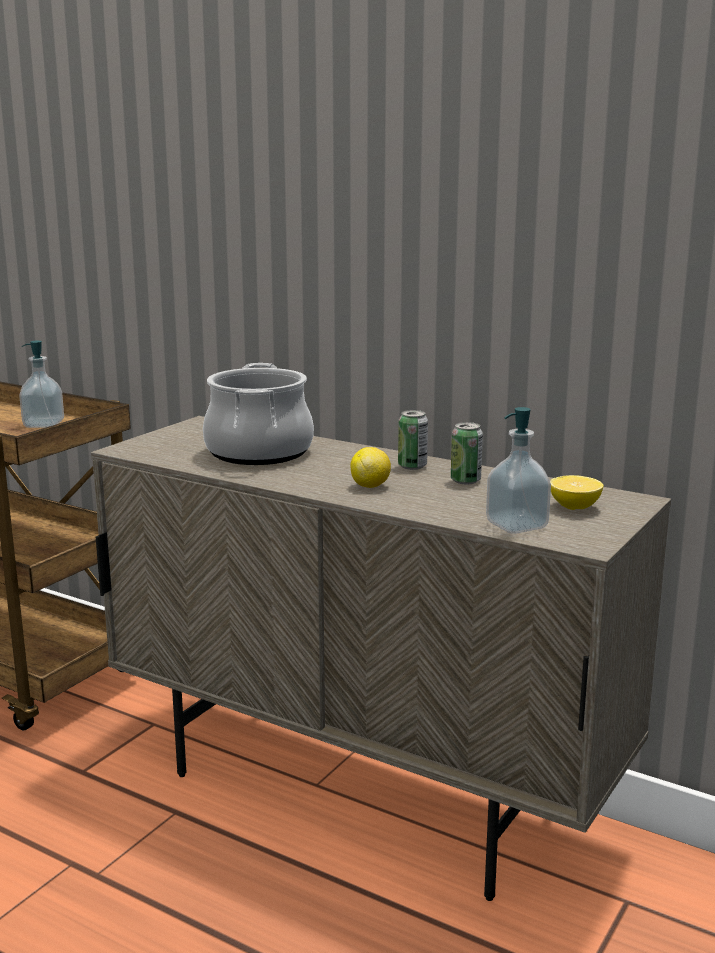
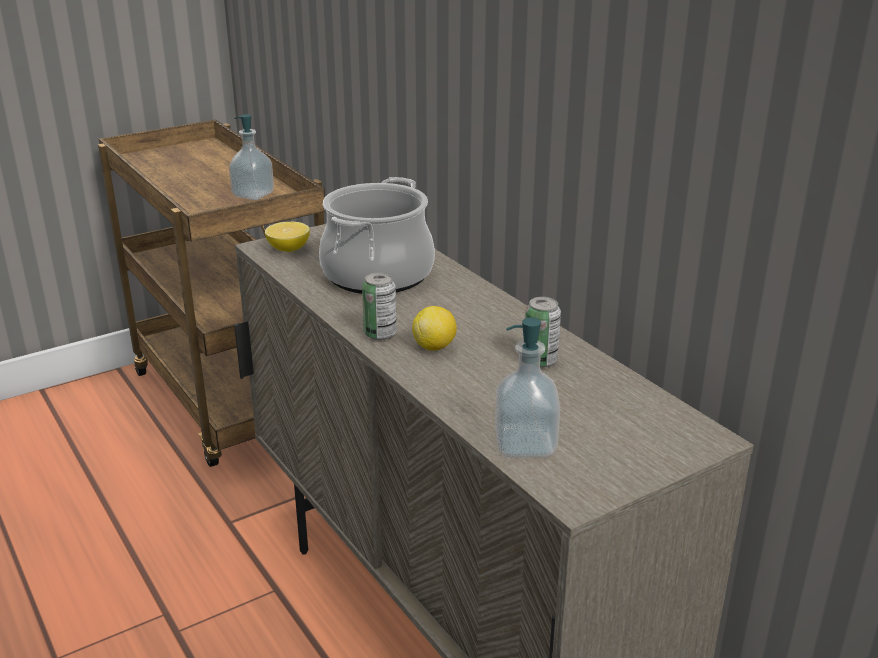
camera: 25 degrees right, 10 degrees up
(412, 466) = (506, 326): can -> can (380, 334)
(574, 507) = (619, 432): lemon -> lemon (288, 249)

